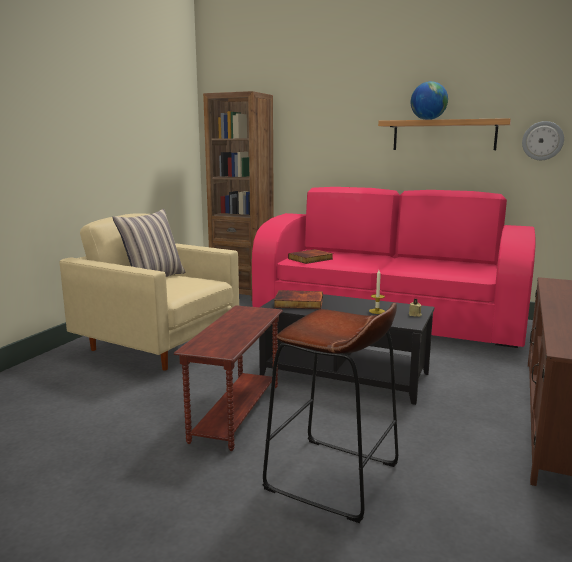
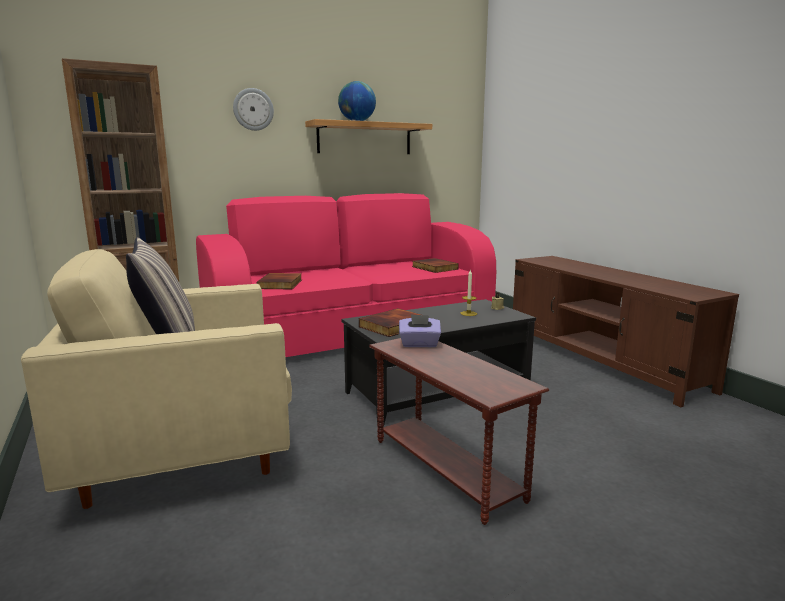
camera: 50 degrees left, 0 degrees up
(257, 314) = (419, 344): none -> purple tissue box
(332, 477) = (621, 471): brown stool -> none
(466, 272) = (434, 268): none -> book
(542, 140) = (442, 146): wall clock -> wall clock (253, 109)

